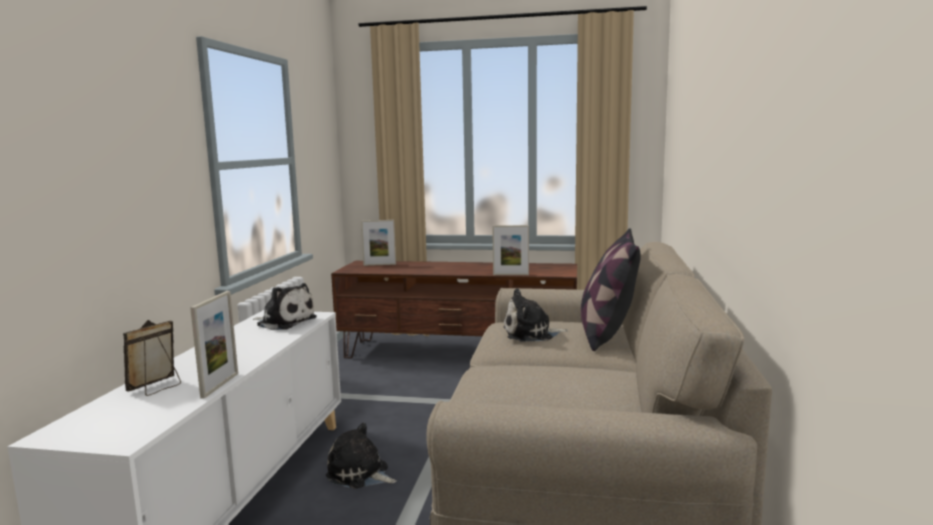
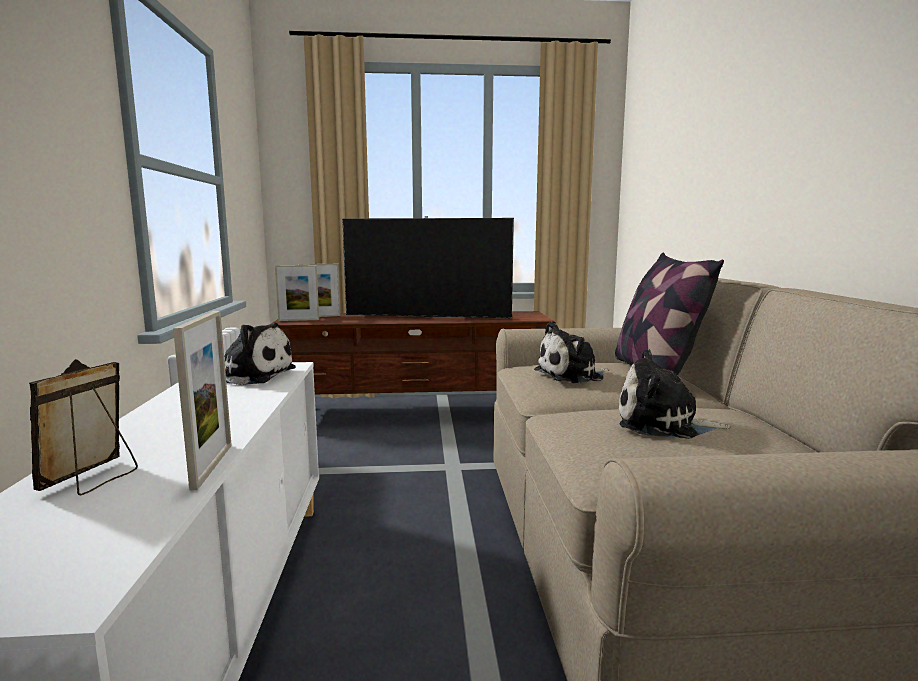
camera: 15 degrees left, 0 degrees up
(360, 474) = (378, 573): plush toy -> plush toy (663, 424)
(467, 268) = (427, 317): none -> television
(511, 274) = (483, 321): picture frame -> picture frame (298, 320)

